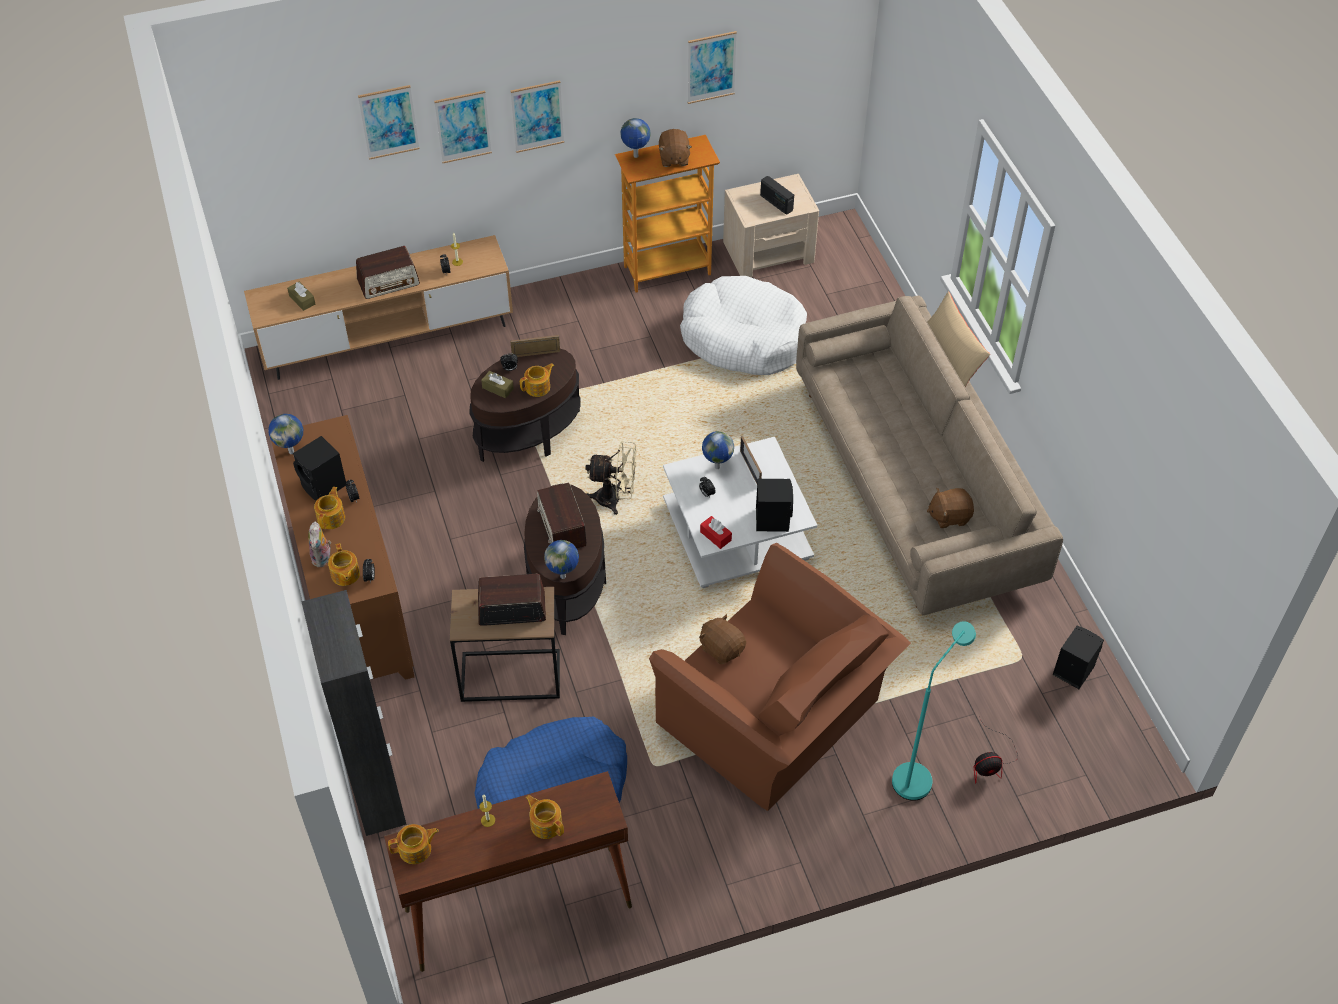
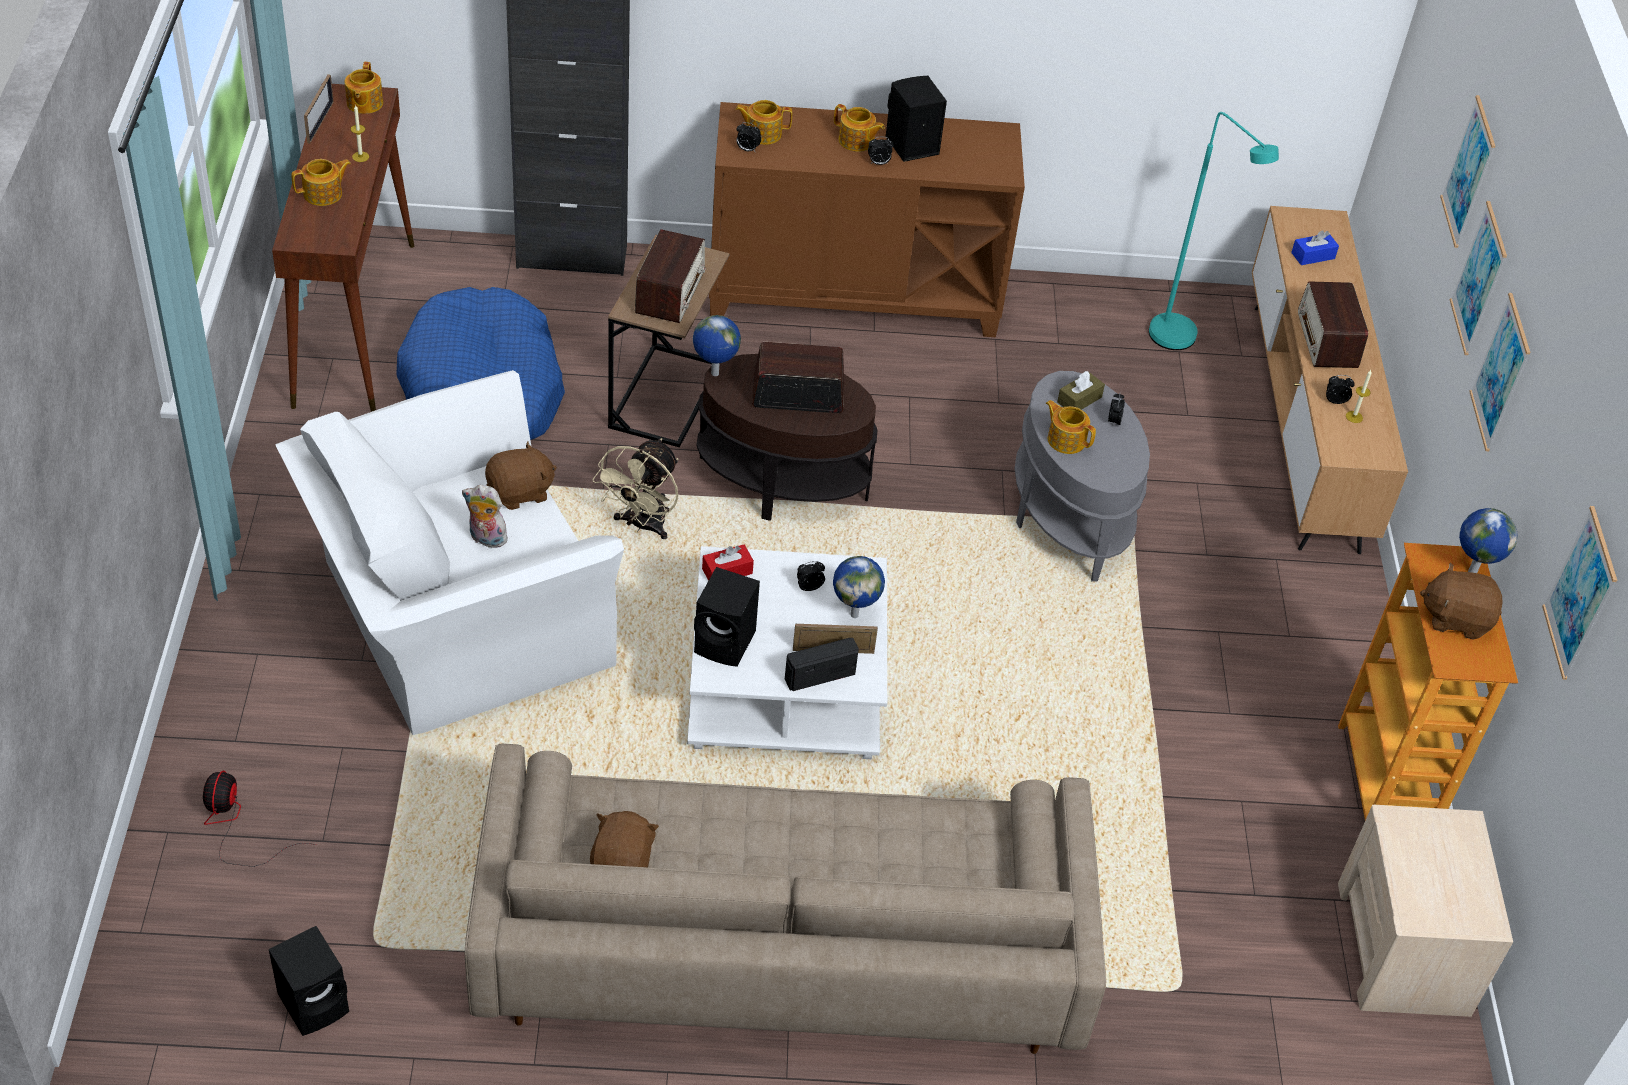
camera: 105 degrees right, 5 degrees down
(292, 451) = (980, 133): globe -> none
(302, 300) = (1313, 256): brown tissue box -> blue tissue box
(323, 558) = (797, 123): plush toy -> plush toy (486, 539)
(528, 433) = (1069, 518): brown side table -> grey side table
(536, 354) = (1135, 455): picture frame -> picture frame (320, 122)
(538, 387) = (1066, 439): teapot -> teapot turned 150 degrees clockwise
(615, 499) = (906, 572): beige fan -> beige fan (642, 526)
(743, 338) = (1190, 834): white dog bed -> none
(776, 203) = (1430, 874): radio -> radio (819, 676)
(776, 718) = (452, 619): brown armchair -> white armchair
(917, 774) = (274, 734): turquoise floor lamp -> turquoise floor lamp (1181, 342)
(953, 354) = (937, 970): beige pillow -> none

